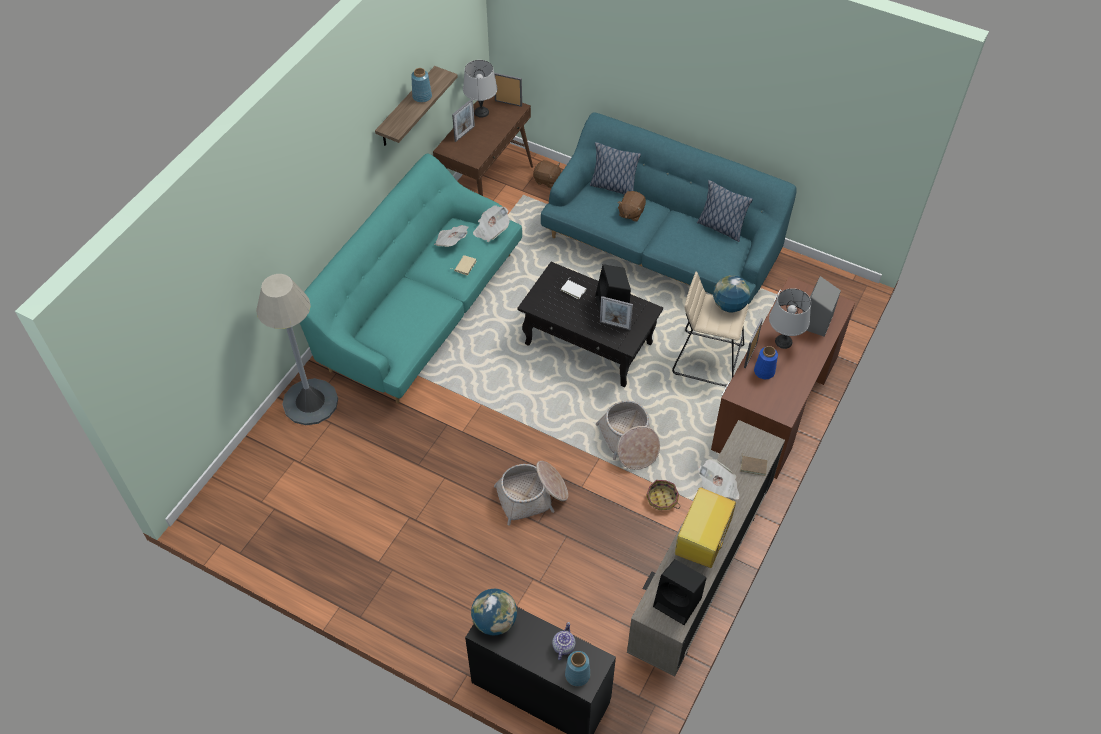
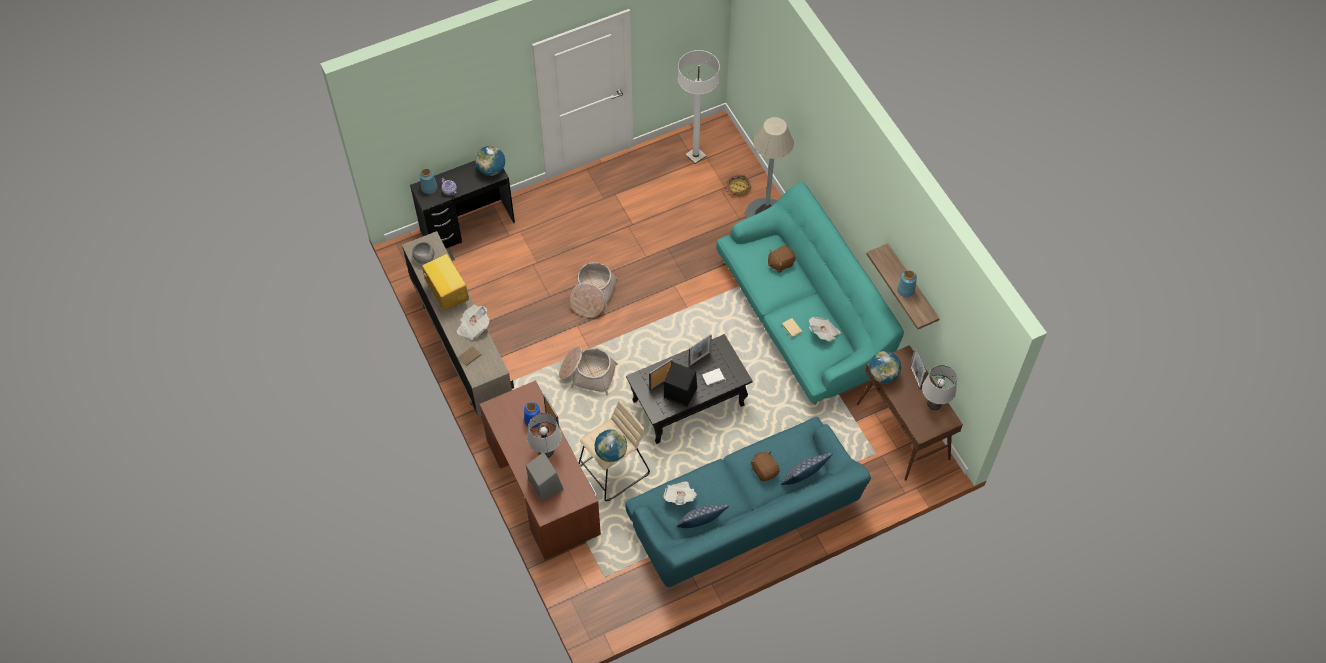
camera: 125 degrees right, 5 degrees up
(265, 514) = (695, 156): none -> white floor lamp
(480, 154) = (883, 375): none -> globe
(491, 230) = (816, 364): newspaper -> newspaper (680, 496)
(508, 103) = (932, 429): picture frame -> picture frame (699, 358)
(547, 180) = (880, 481): brown plush toy -> brown plush toy (780, 263)
(662, 499) = (529, 364): basket -> basket (738, 188)
(678, 602) = (424, 258): black speaker -> grey bowl

